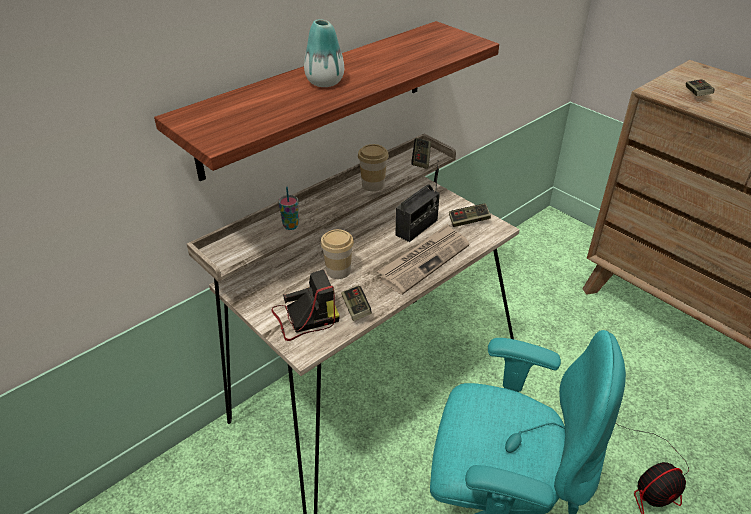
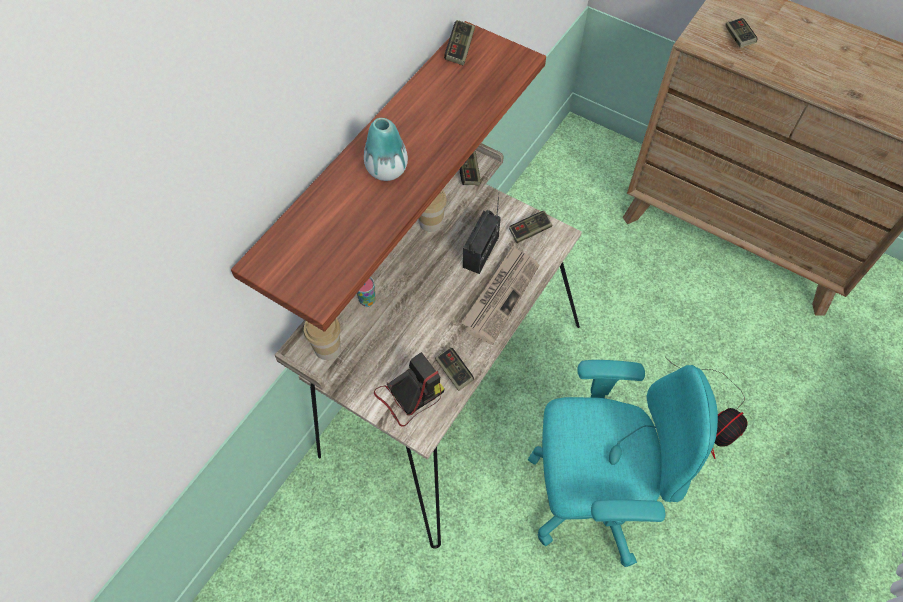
camera: 15 degrees left, 20 degrees up
(338, 271) = (421, 328): cup -> cup (327, 348)
(424, 32) = (460, 49): none -> game controller

